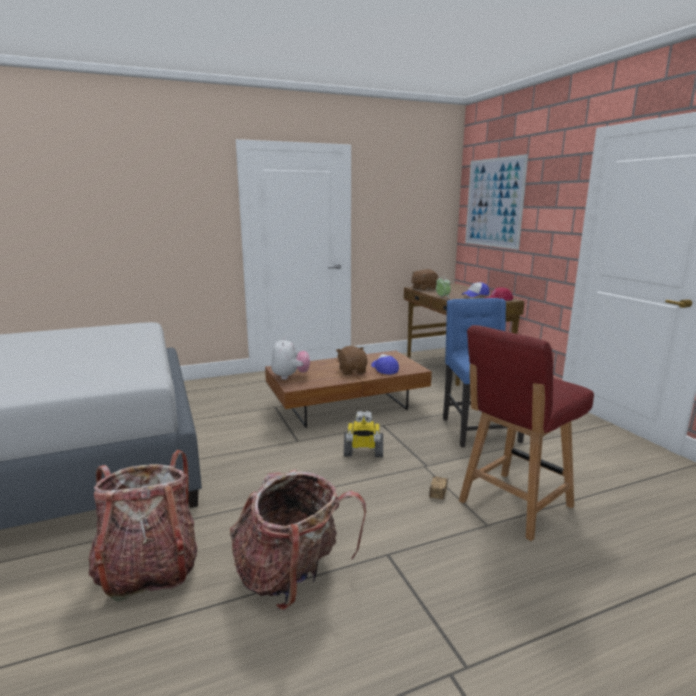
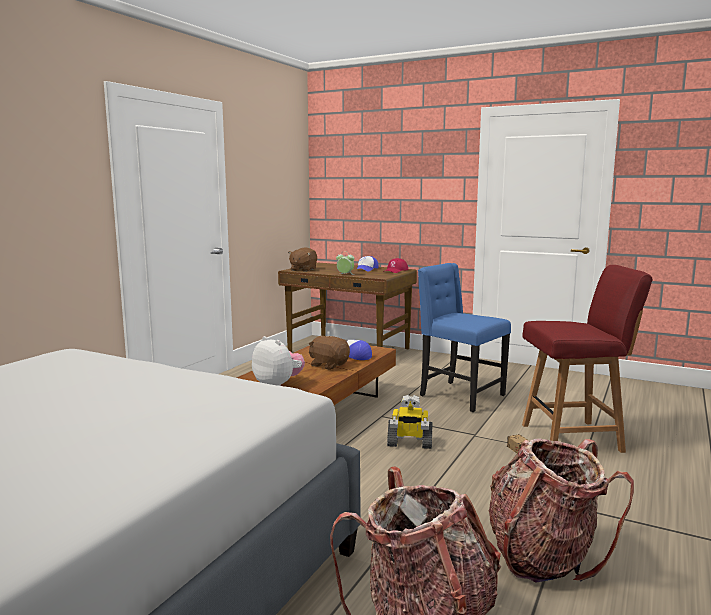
camera: 40 degrees left, 5 degrees down
(363, 452) = (409, 443): toy robot -> toy robot turned 45 degrees clockwise
(494, 203) = (362, 174): picture -> none
(513, 504) = (574, 438): red chair -> red chair turned 105 degrees counterclockwise

